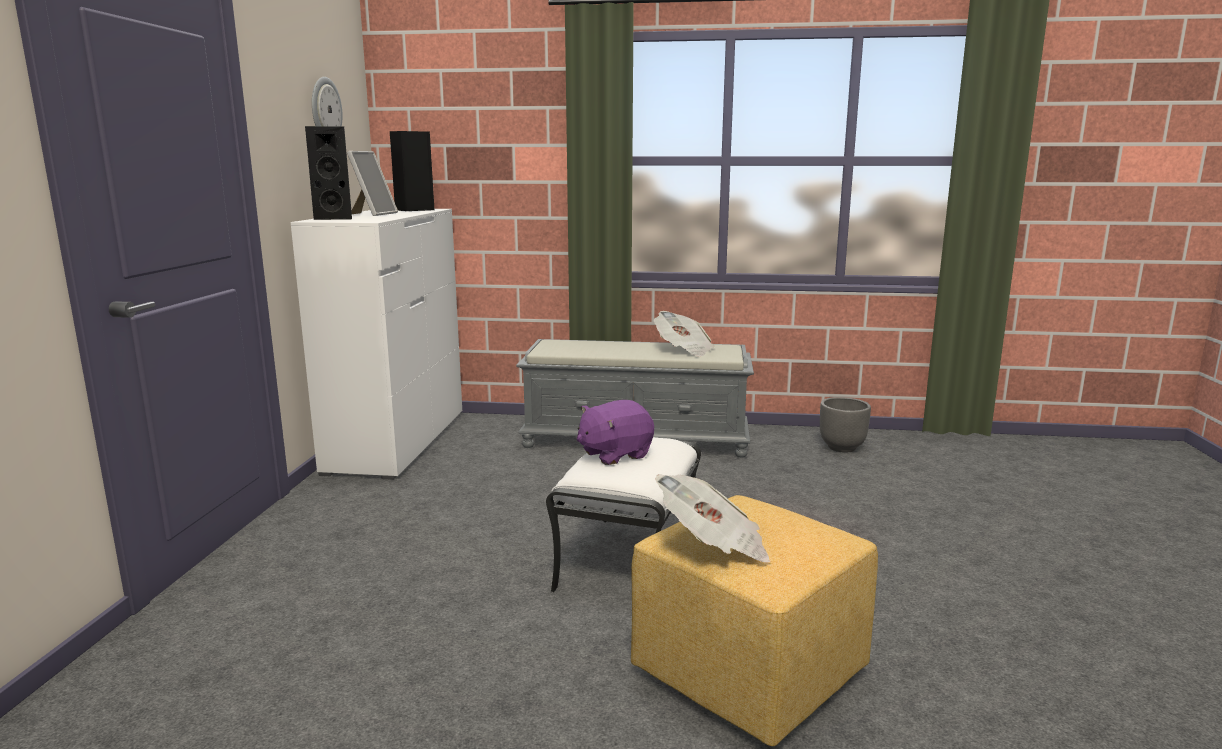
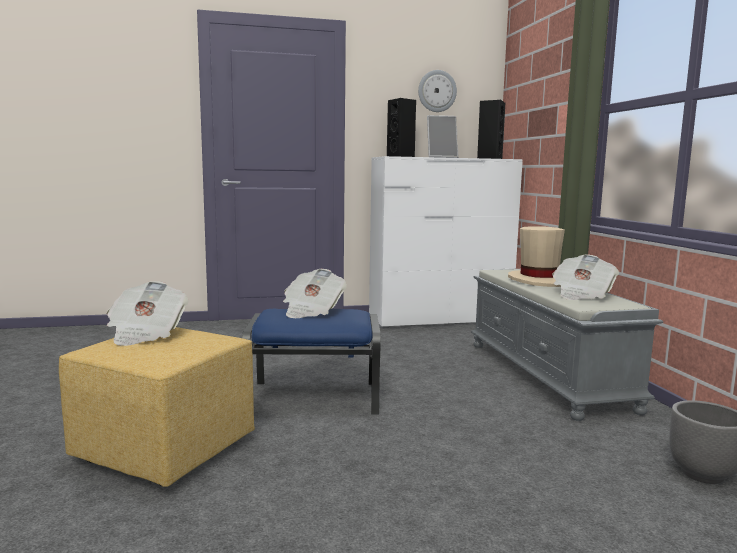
camera: 70 degrees right, 5 degrees down
(610, 348) = (539, 280): none -> beige hat
(614, 454) = (312, 311): purple plush toy -> newspaper
(627, 558) = (315, 397): white ottoman -> blue ottoman

